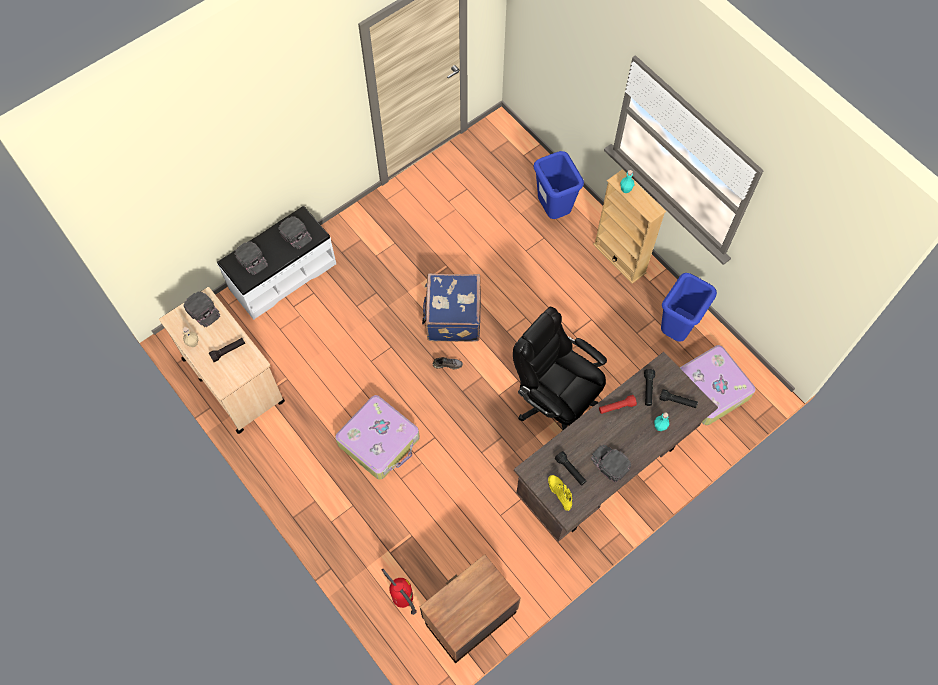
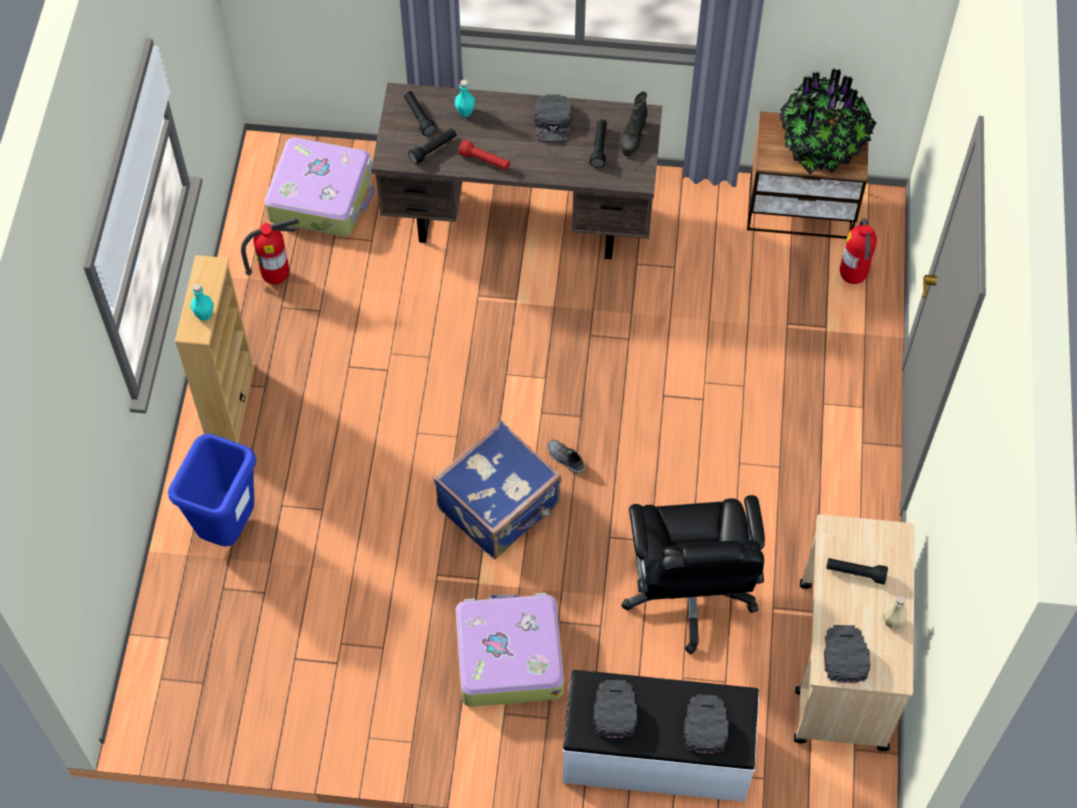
camera: 135 degrees left, 5 degrees down
(380, 441) = (729, 443): suitcase -> suitcase (508, 656)
(463, 603) = (821, 148): none -> potted plant
(555, 400) = (491, 321): black office chair -> black office chair (689, 593)
(560, 493) = (632, 137): yellow boot -> black boot
(676, 330) = (276, 277): blue trash can -> fire extinguisher

